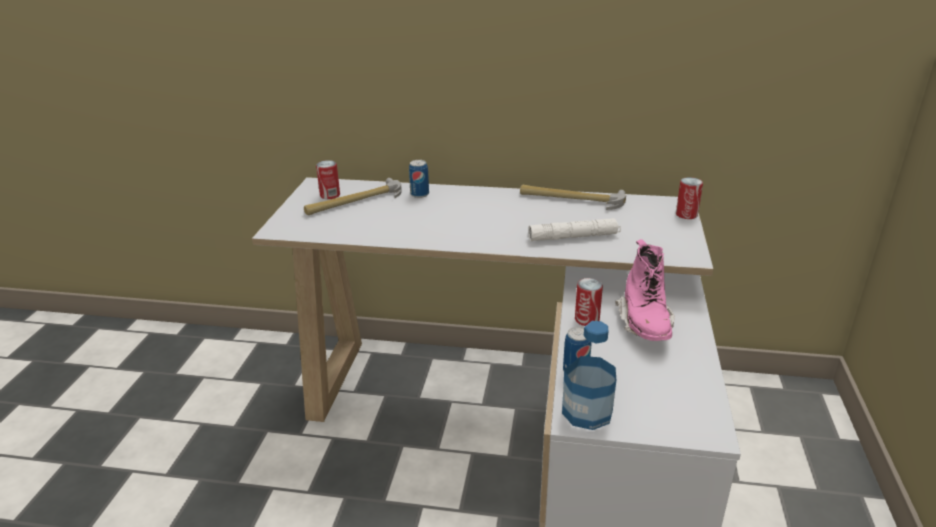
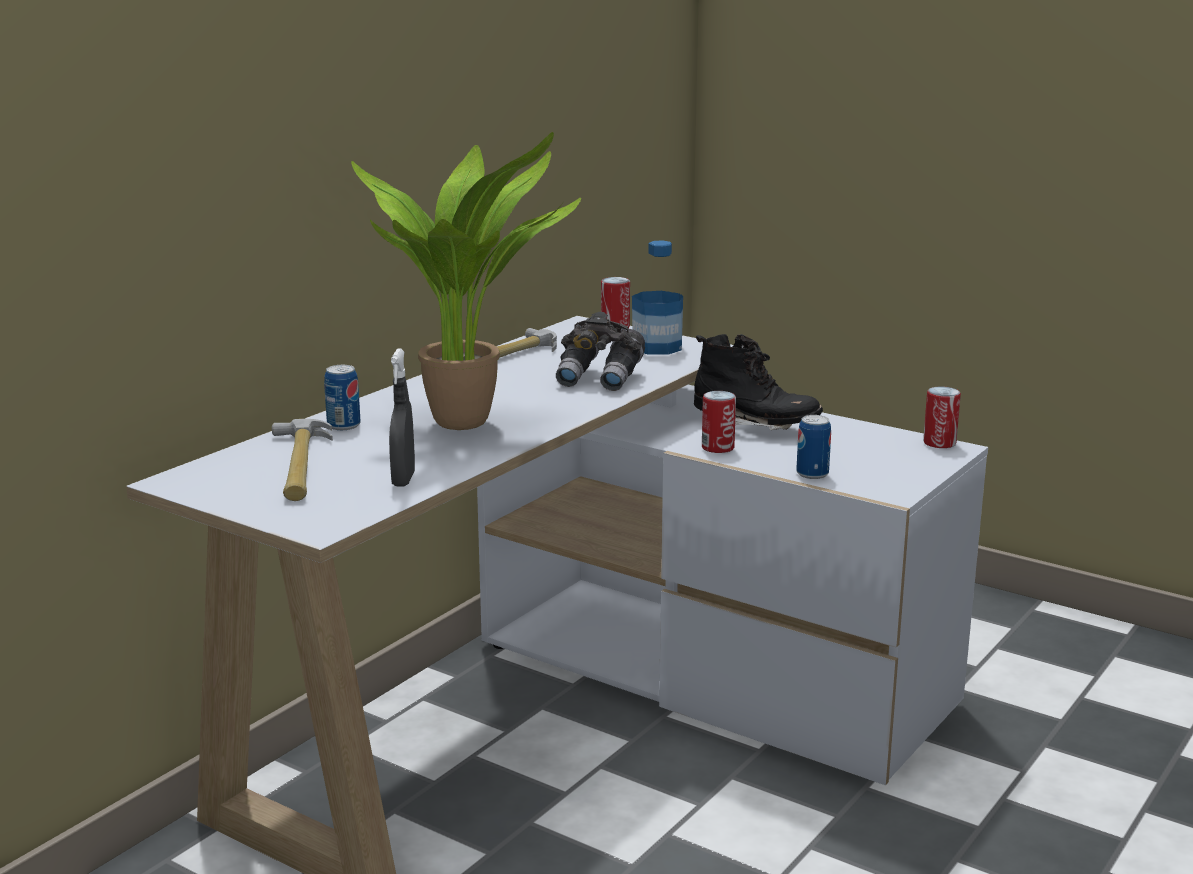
camera: 65 degrees left, 10 degrees down
(330, 195) = (243, 478): can -> can (939, 443)
(353, 230) = (403, 479): none -> grey spray bottle
(456, 221) = (469, 421): none -> potted plant
(573, 237) = (601, 379): white flashlight -> grey binoculars
(587, 412) = (886, 485): bottle -> bottle (657, 347)
(645, 324) = (755, 427): pink boot -> black boot

